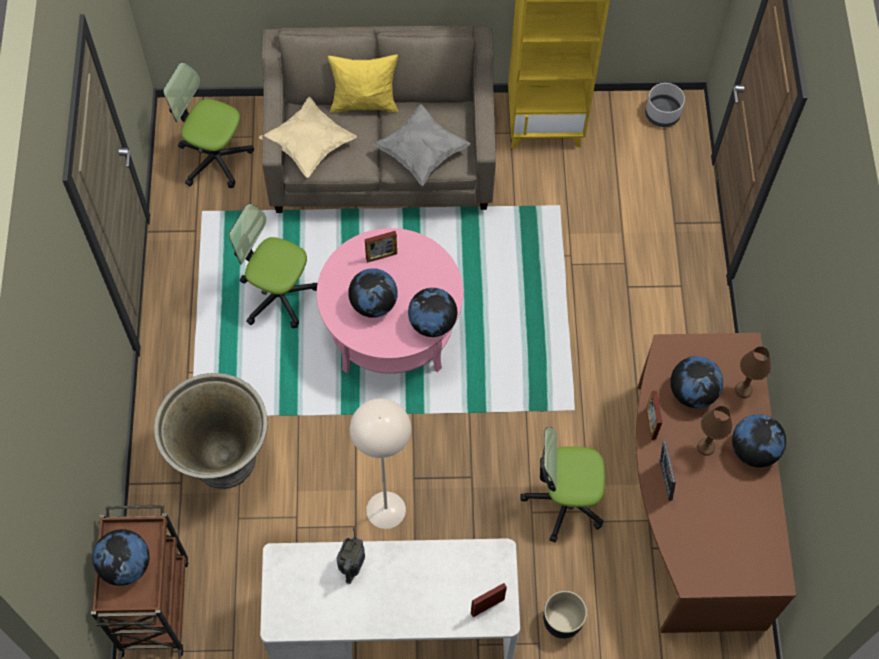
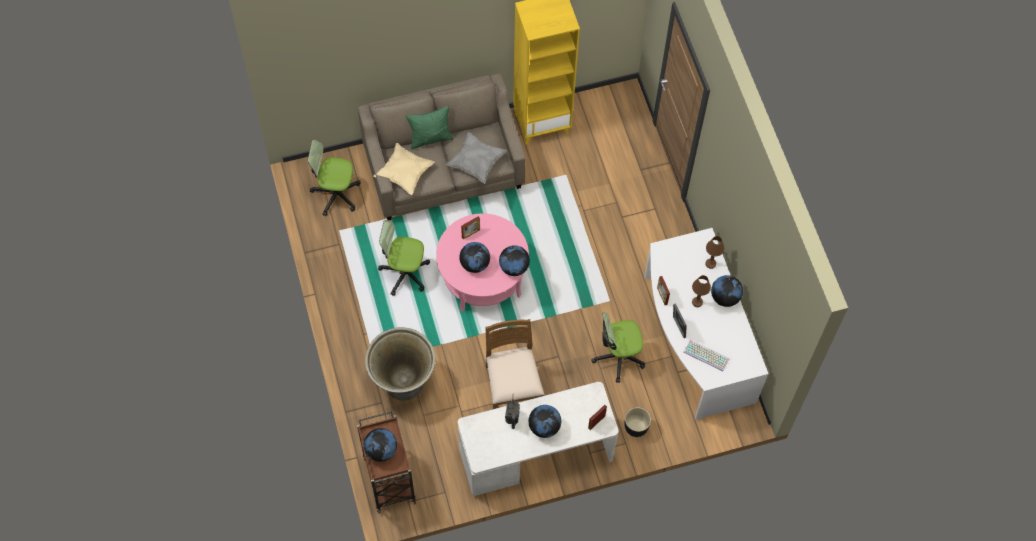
camera: 15 degrees left, 0 degrees up
(364, 103) = (430, 138): yellow pillow -> green pillow
(386, 509) = (512, 388): beige floor lamp -> brown chair
(662, 114) = (615, 100): grey planter -> none
(691, 503) = (694, 340): brown desk -> white desk
(692, 392) = (681, 272): globe -> globe (544, 427)
(700, 538) = (707, 355): none -> keyboard

